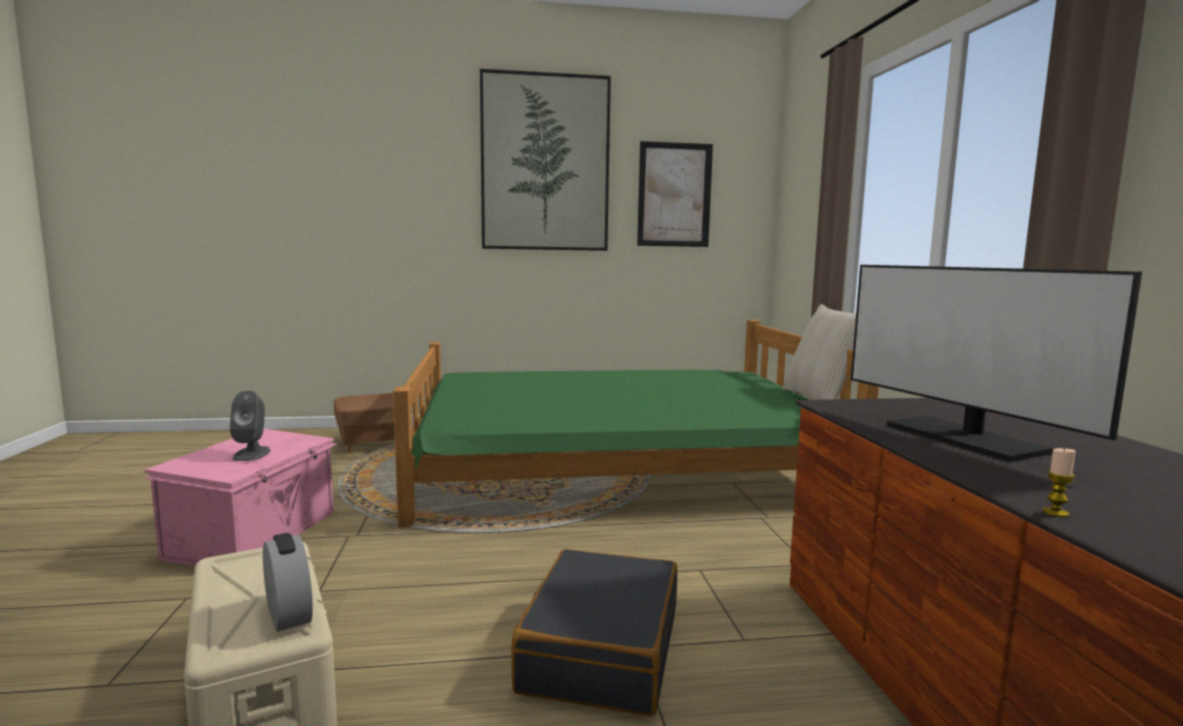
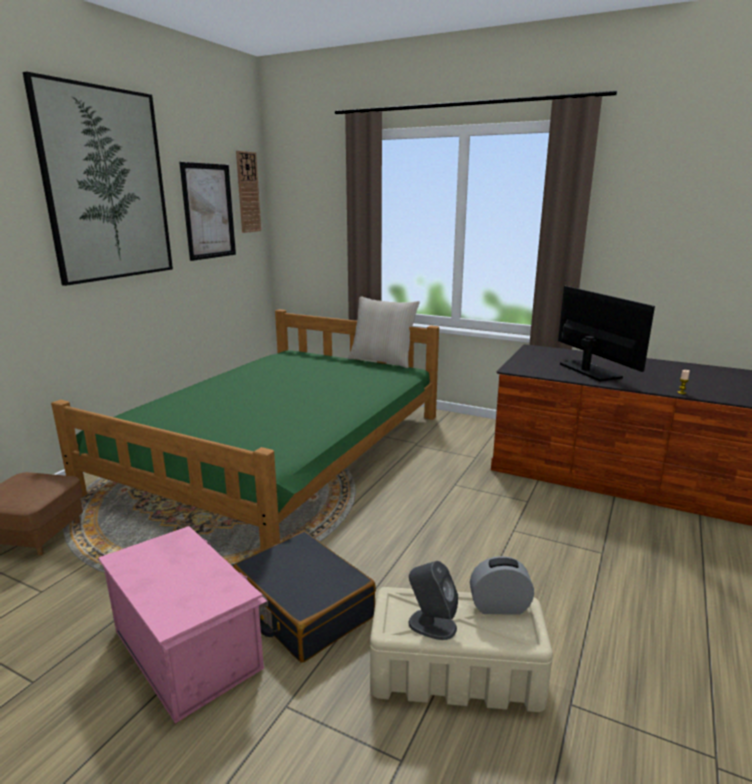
camera: 55 degrees left, 10 degrees up
(252, 454) = (190, 572): grey speaker -> grey speaker (431, 625)
(600, 650) = (508, 541): black suitcase -> black suitcase (303, 608)
(743, 176) = (248, 192): none -> wall clock
(963, 438) = (589, 371): monitor -> monitor turned 120 degrees counterclockwise

